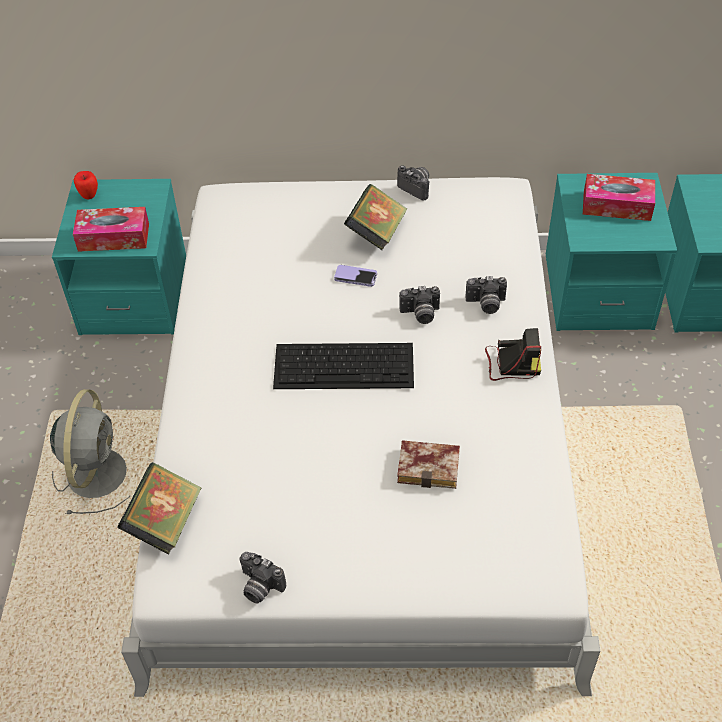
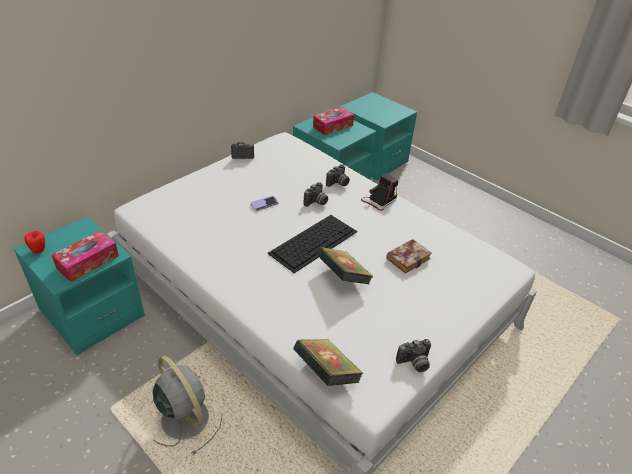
camera: 50 degrees left, 10 degrees down
(376, 233) = (249, 181): book -> book (343, 277)

